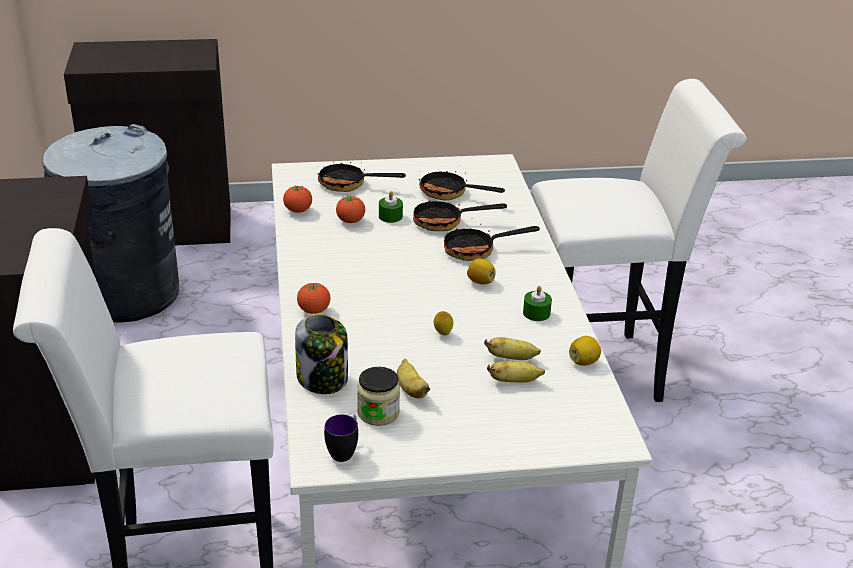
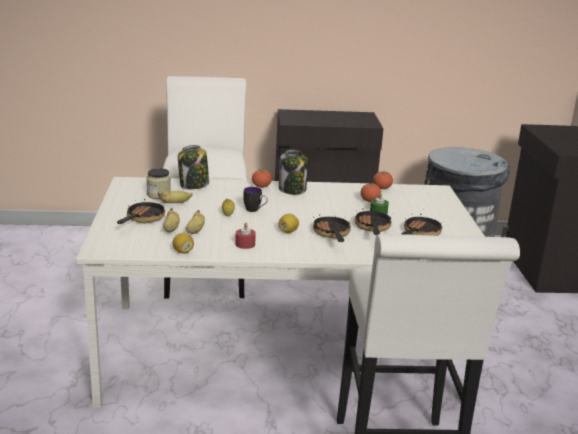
camera: 95 degrees right, 10 degrees down
(320, 282) = (292, 190): none -> jar
(344, 451) = (132, 186): mug -> mug (255, 210)
(349, 184) = (423, 204): frying pan -> frying pan (142, 219)
(536, 313) = (245, 244): green candle -> red candle

